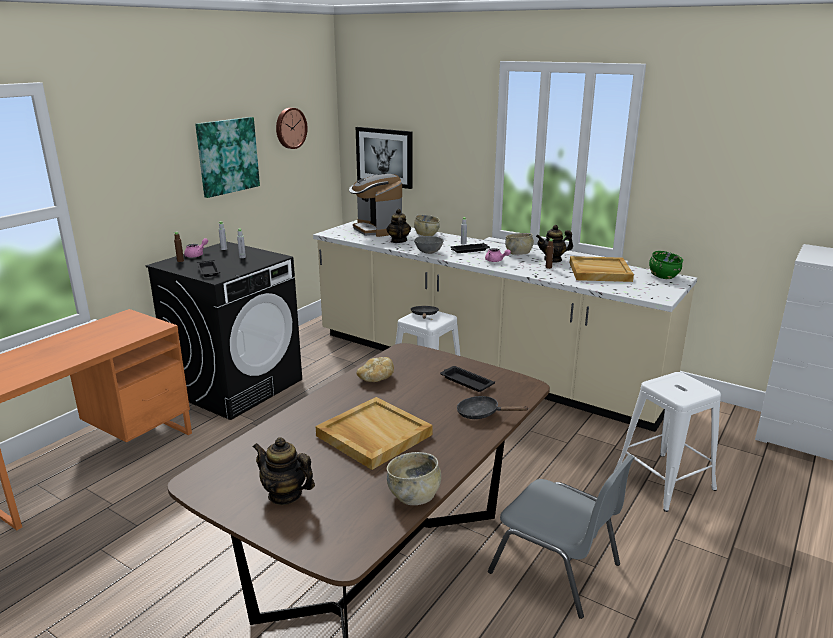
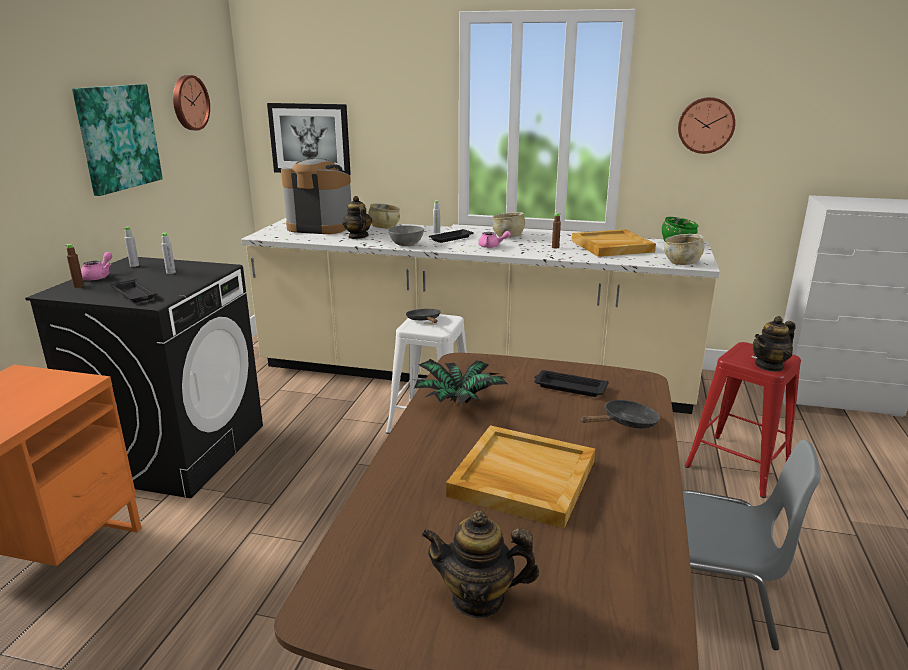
camera: 20 degrees left, 0 degrees up
(376, 379) = (457, 402): bread -> potted plant
(377, 230) = (320, 227): coffee machine -> coffee machine turned 150 degrees clockwise
(414, 495) = (652, 552): beige bowl -> beige bowl (682, 262)
(482, 414) = (625, 423): black frying pan -> black frying pan turned 150 degrees clockwise
(553, 259) = (551, 239): teapot -> teapot (769, 366)
(664, 481) = (738, 465): white stool -> red stool
(706, 170) = (706, 125): none -> wall clock

